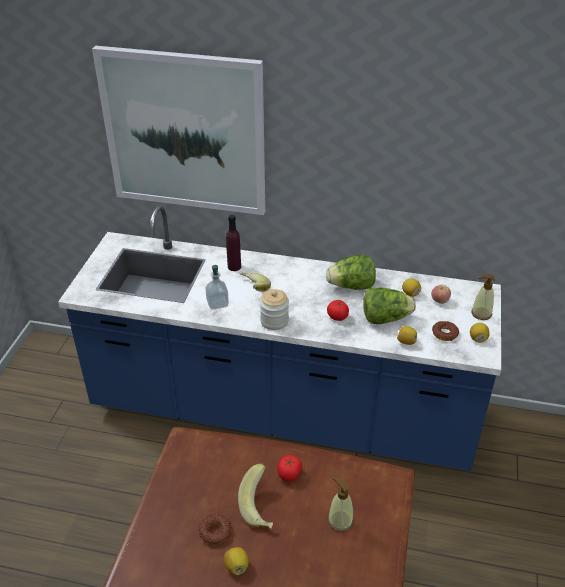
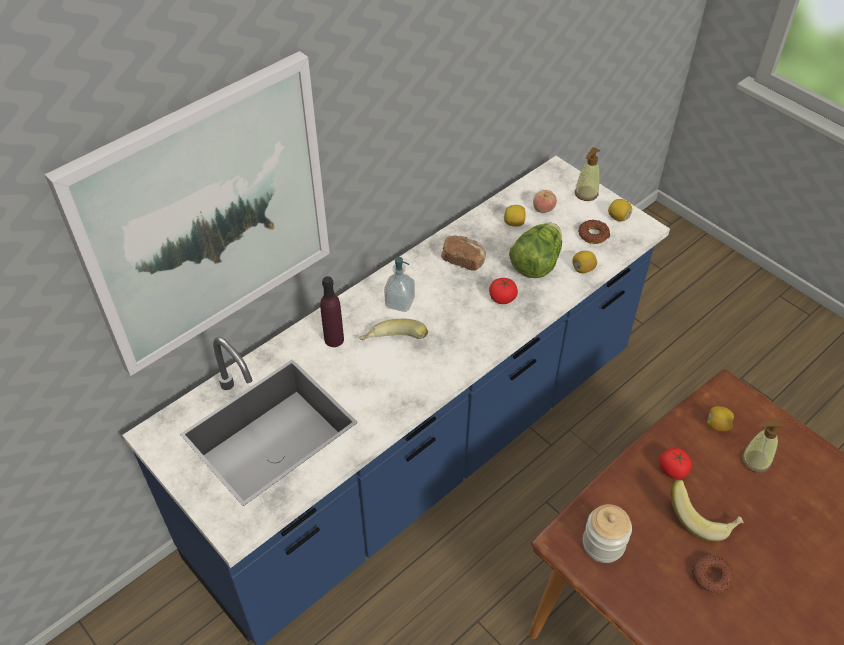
camera: 55 degrees left, 10 degrees up
(217, 303) = (389, 390): soap dispenser -> soap dispenser (399, 302)
(236, 566) = (766, 579): lemon -> lemon (717, 425)
(274, 321) = (464, 354): jar -> jar (603, 544)
(351, 286) = (463, 260): lettuce -> bread

